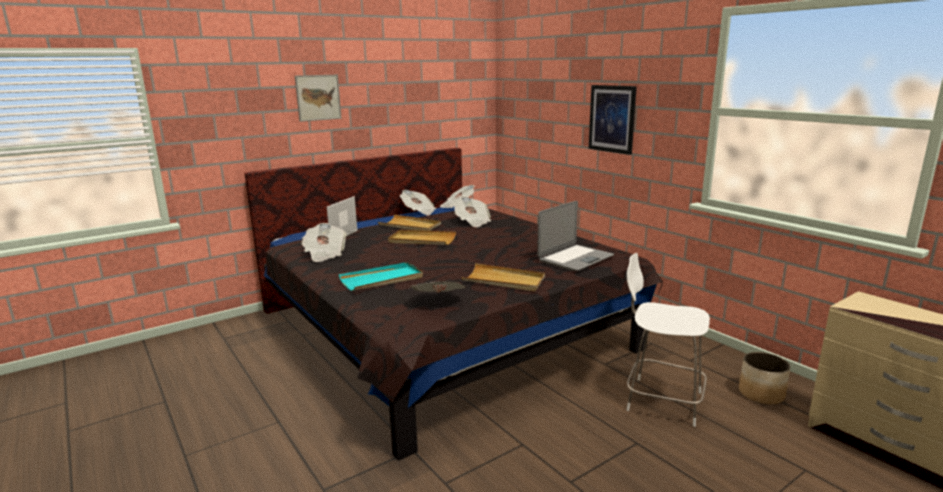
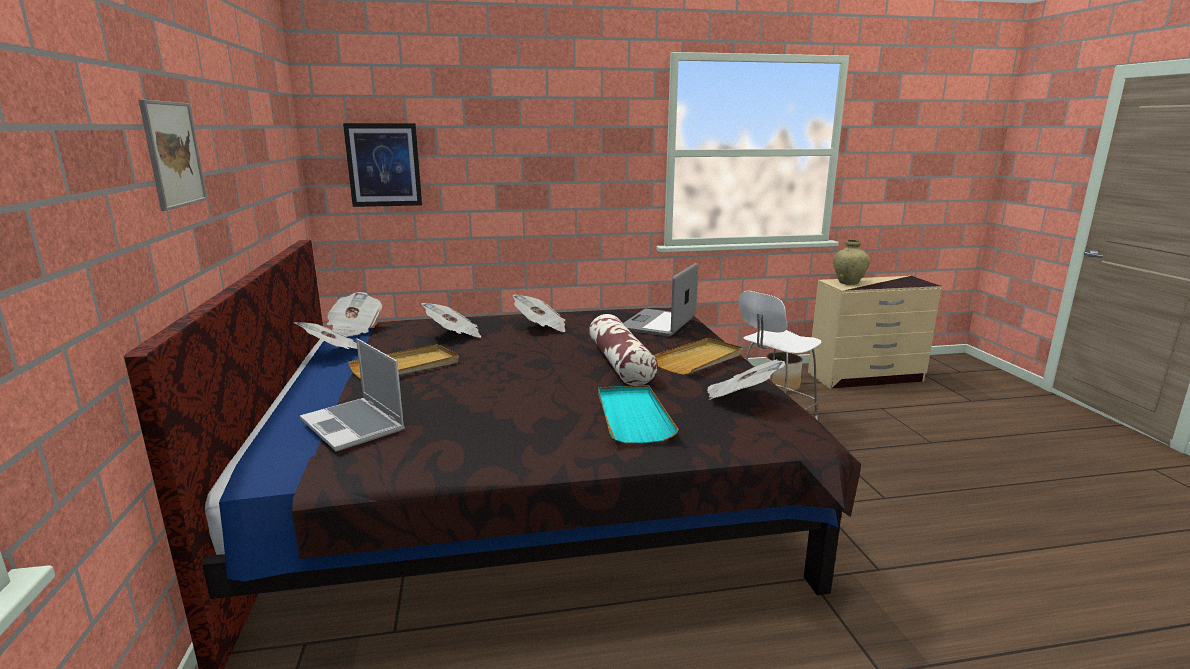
camera: 65 degrees left, 0 degrees up
(324, 254) = (455, 442): newspaper -> newspaper (541, 327)
(422, 240) = (490, 371): beige tray -> none
(469, 263) = (620, 363): none -> pillow
(575, 258) = (659, 324): laptop -> laptop turned 135 degrees counterclockwise
(612, 119) = (544, 171): picture -> picture (384, 165)
(880, 306) = (848, 283): none -> beige vase

